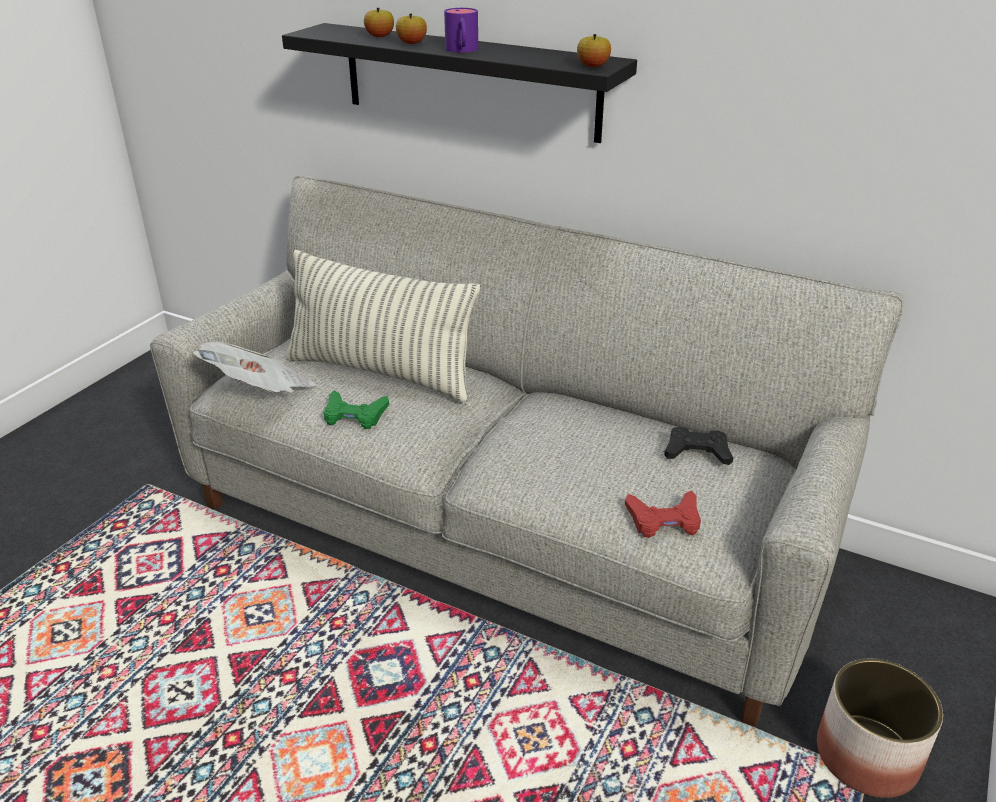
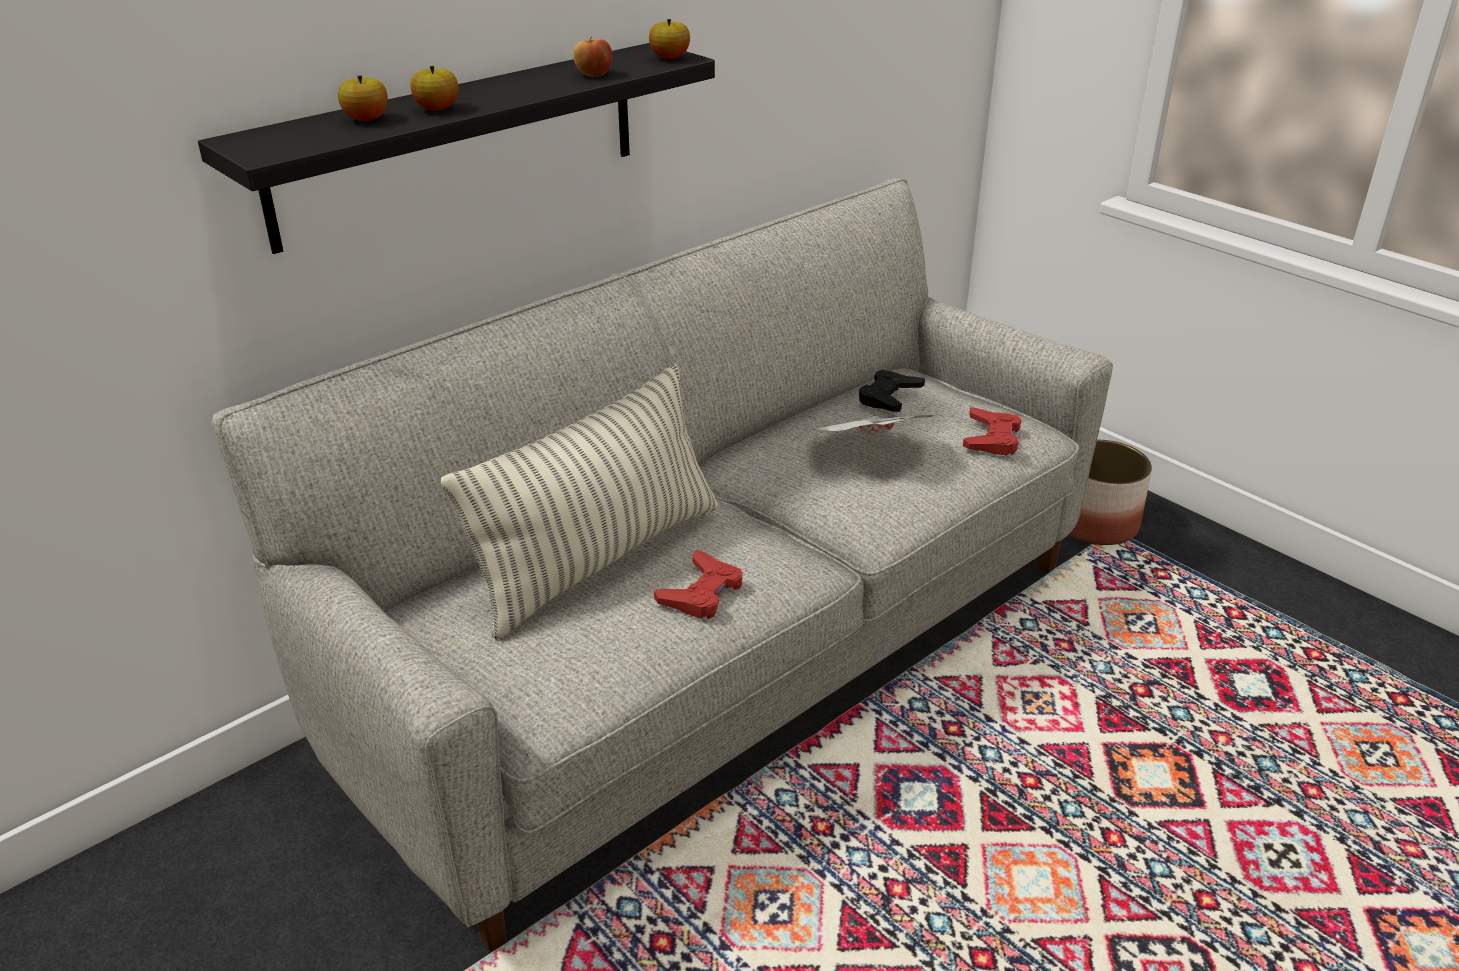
camera: 70 degrees left, 0 degrees up
(261, 392) = (585, 670): newspaper -> newspaper (868, 452)
(354, 415) = (702, 593): green game controller -> red game controller
(462, 50) = (516, 93): purple mug -> none
(524, 58) = (594, 75): none -> apple

